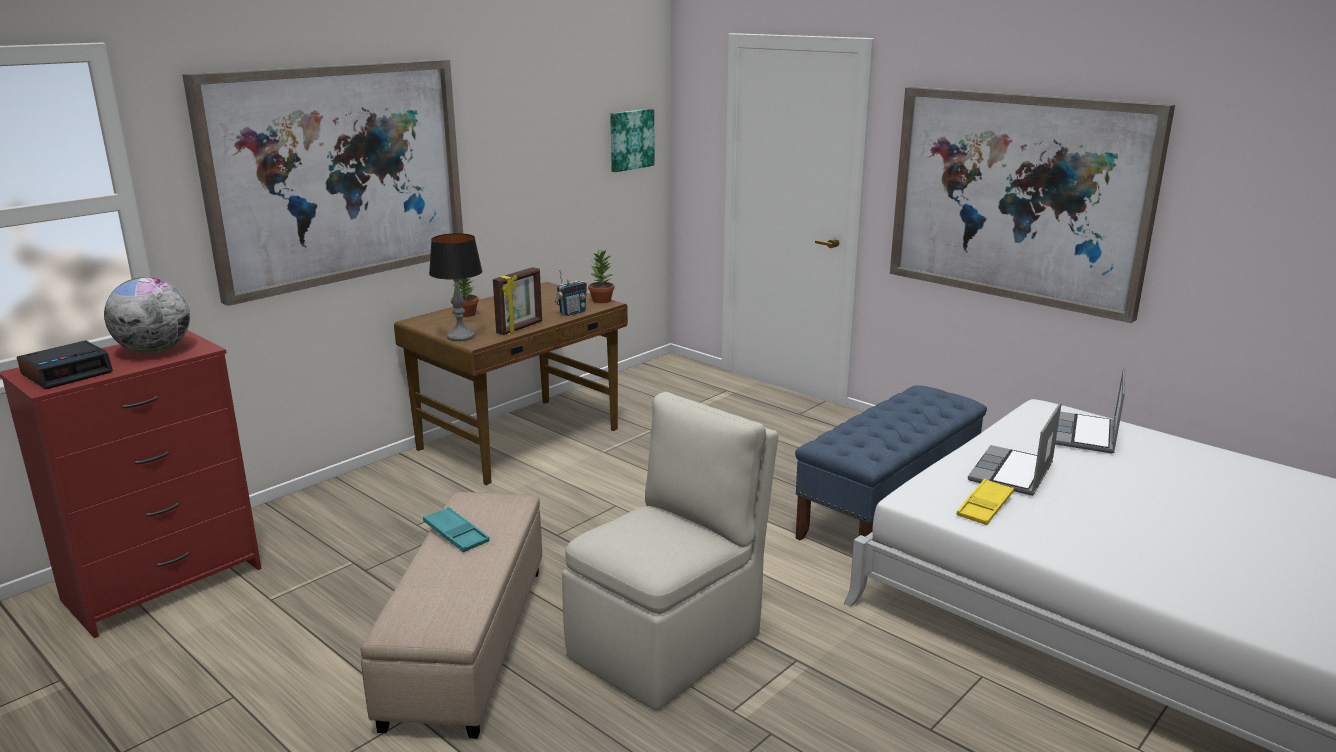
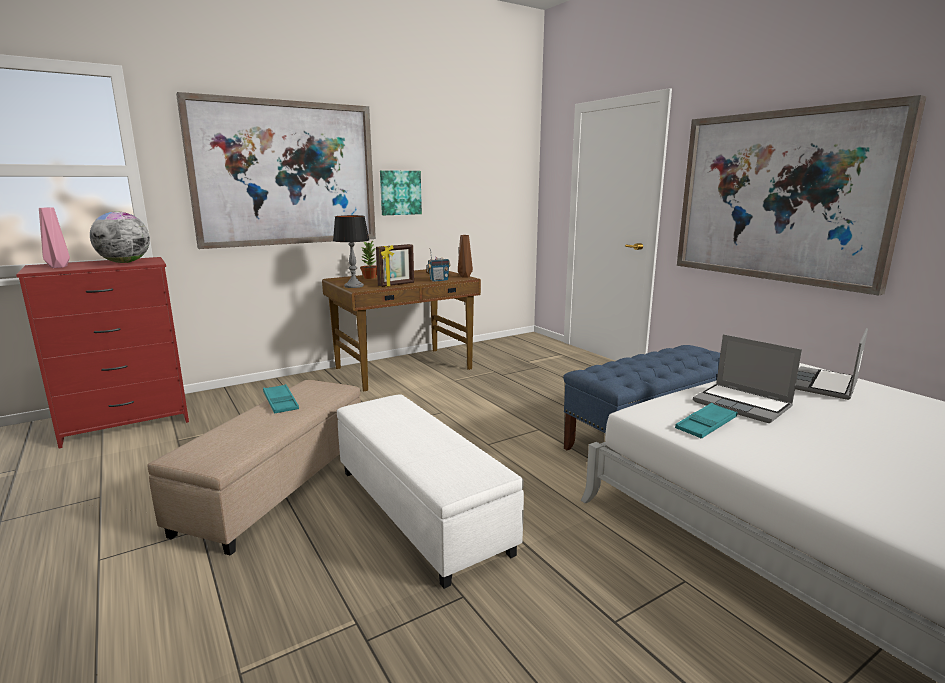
camera: 15 degrees right, 5 degrees down
(68, 373) = (58, 267): alarm clock -> pink vase
(601, 300) = (464, 276): potted plant -> brown vase
(630, 139) = (507, 180): picture -> picture (400, 192)
(669, 644) = (421, 509): beige chair -> white ottoman
(985, 507) = (706, 425): yellow tray -> turquoise tray
(1012, 473) = (743, 405): laptop -> laptop turned 90 degrees counterclockwise

